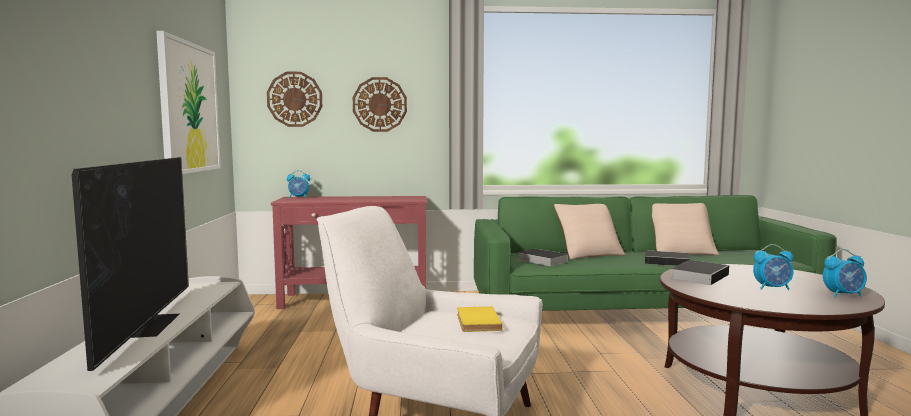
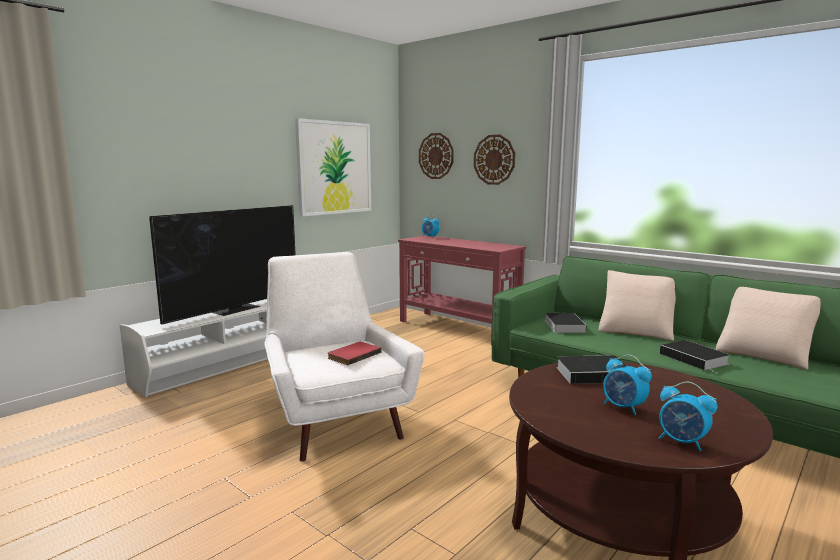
camera: 45 degrees right, 5 degrees up
(476, 322) = (353, 355): yellow book -> red book

